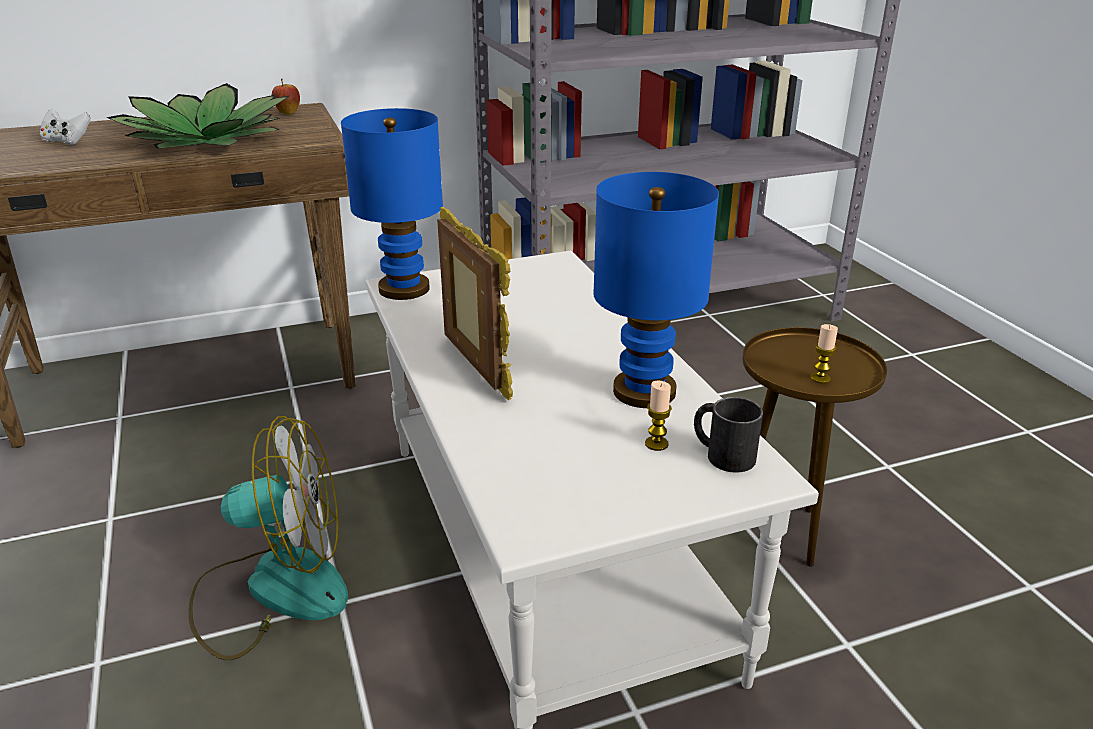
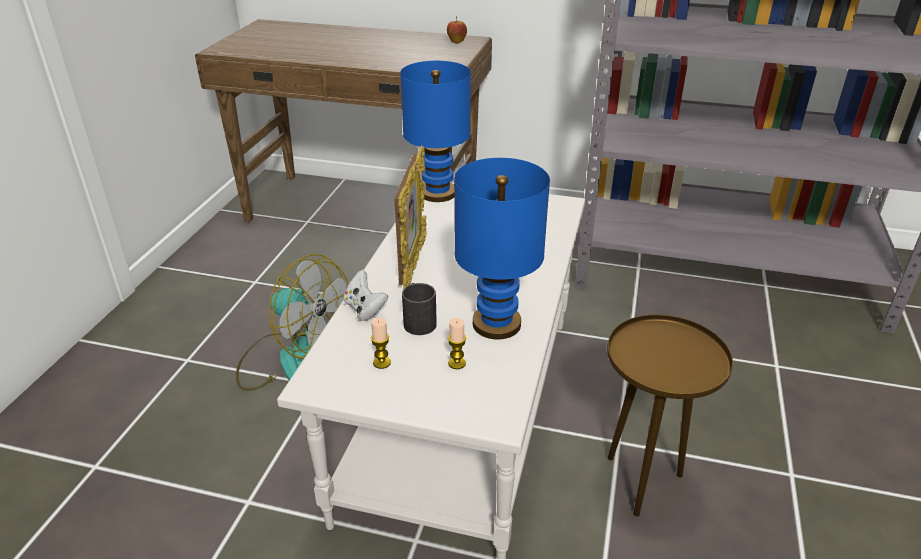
camera: 35 degrees right, 5 degrees up
(67, 141) = (310, 39): white game controller -> white game controller (365, 309)
(207, 139) = (383, 54): potted plant -> none
(722, 454) = (489, 390): black mug -> black mug (418, 320)
(820, 378) = (660, 368): candle -> candle (382, 363)

